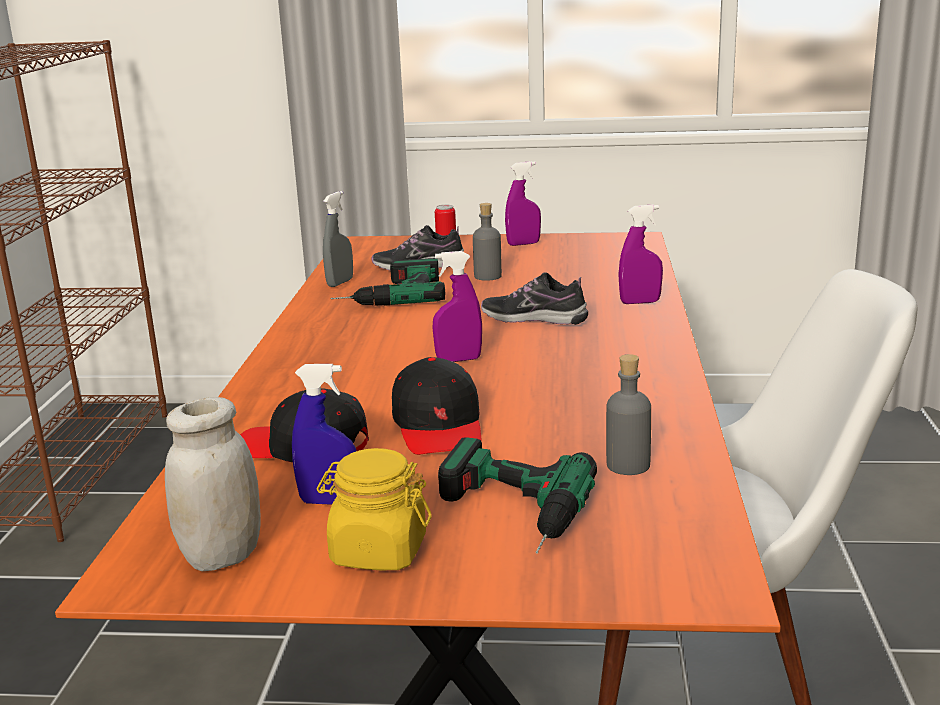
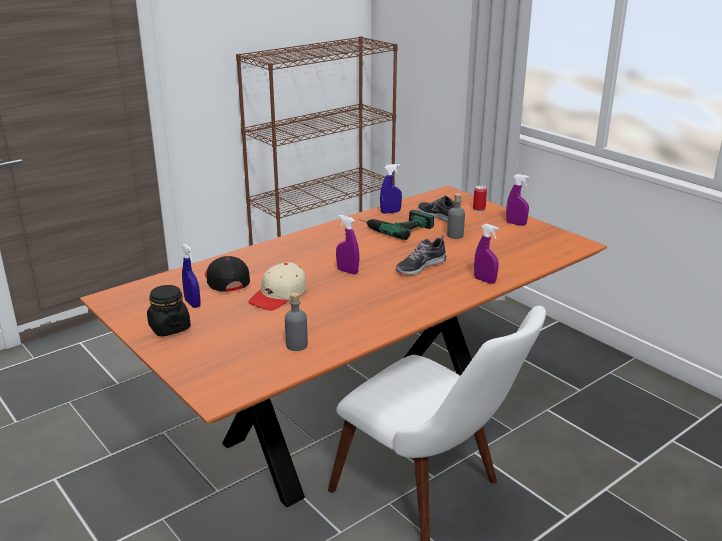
camera: 45 degrees right, 5 degrees up
(222, 556) = (136, 305): white jar -> none
(340, 283) = (390, 212): grey spray bottle -> blue spray bottle
(378, 552) = (169, 327): yellow jar -> black jar
(439, 426) = (278, 295): black cap -> beige cap
(506, 513) = (224, 338): power drill -> none
(534, 319) = (420, 267): shoe -> shoe turned 105 degrees counterclockwise

